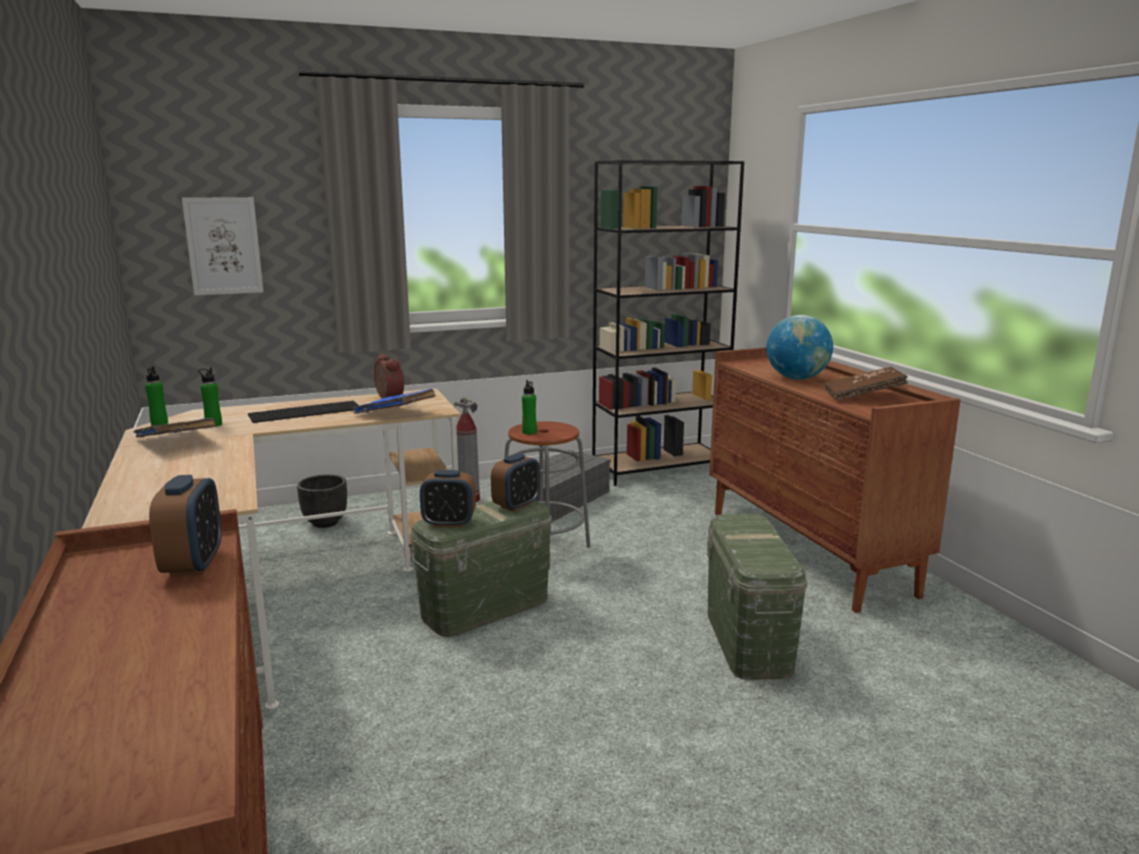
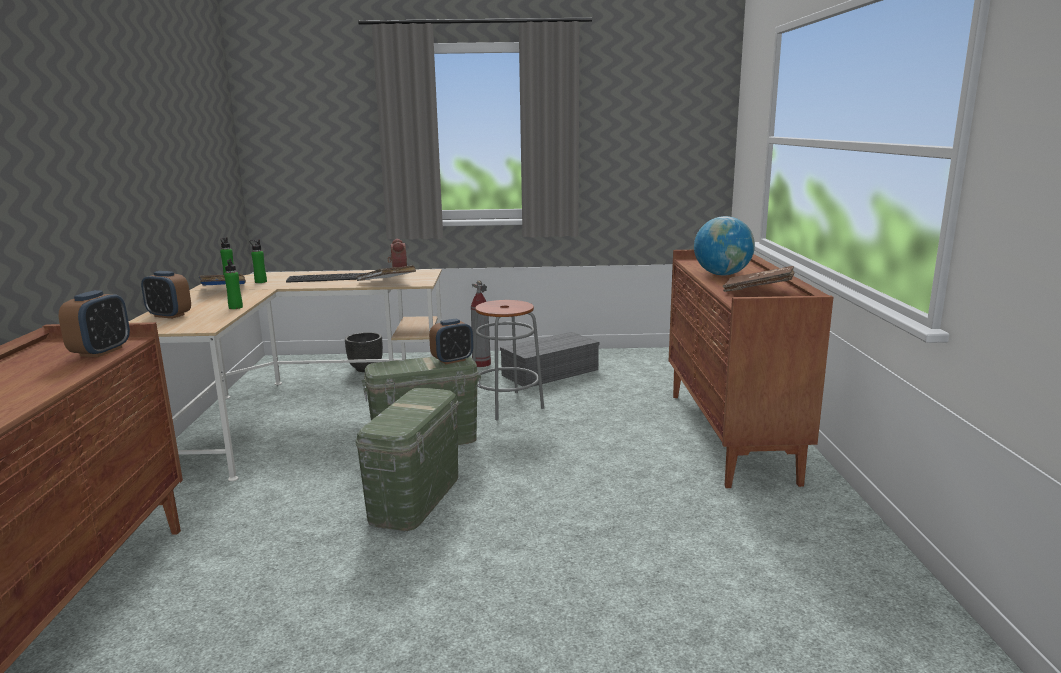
camera: 20 degrees right, 0 degrees up
(223, 246) = (308, 155): picture -> none
(395, 414) = (386, 283): blue book -> white book
(449, 523) = (390, 367): alarm clock -> alarm clock (169, 315)
(529, 432) = (491, 306): green bottle -> green bottle (235, 307)
(659, 468) = (658, 356): beige bookcase -> none
(747, 640) = (607, 493): green storage box -> green storage box (415, 498)

